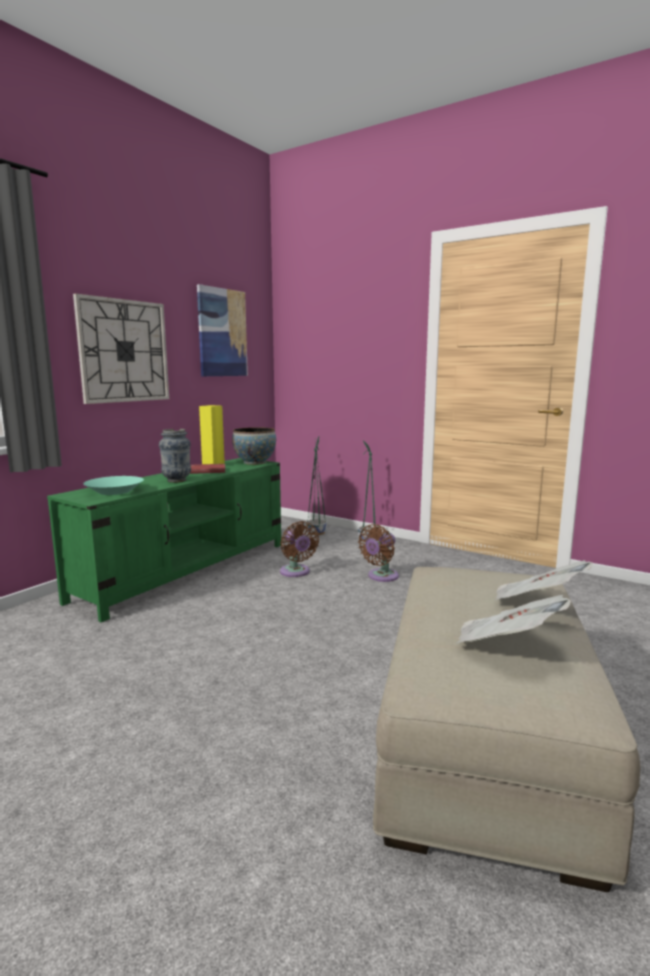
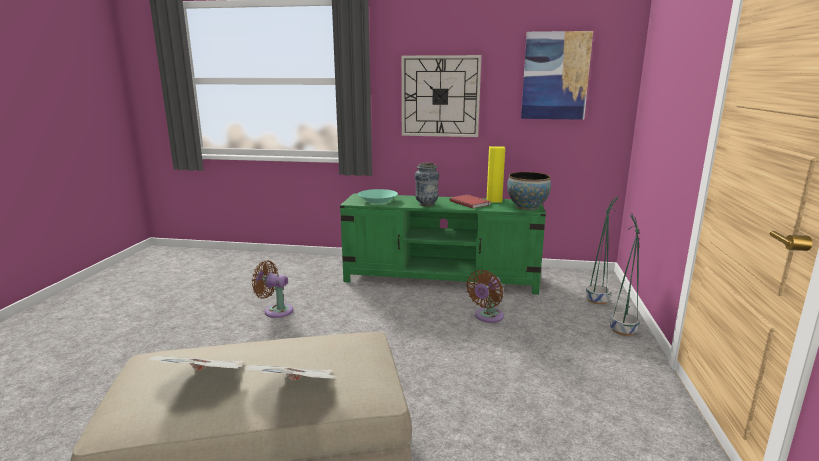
camera: 65 degrees right, 5 degrees up
(381, 577) = (529, 359): brown fan -> brown fan (276, 310)

